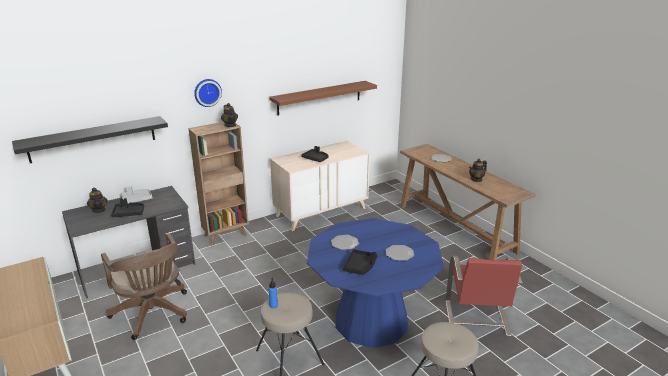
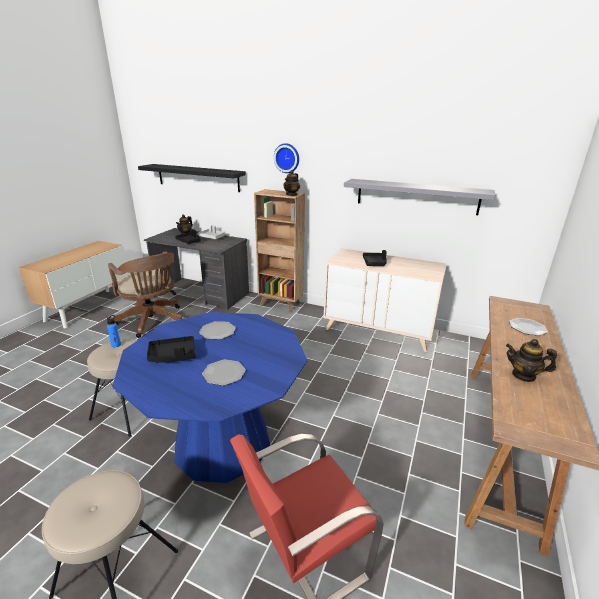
camera: 55 degrees right, 0 degrees up
(153, 314) = (152, 321): brown office chair -> brown office chair turned 60 degrees counterclockwise
(319, 97) = (416, 196): brown shelf -> grey shelf

